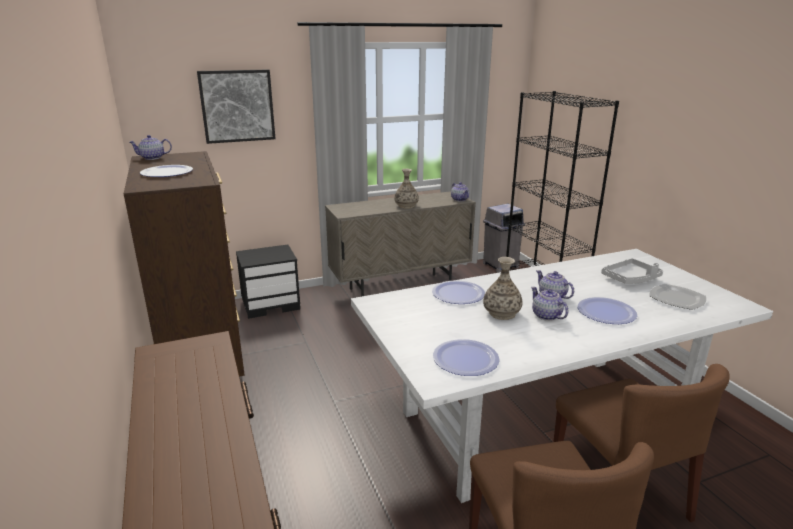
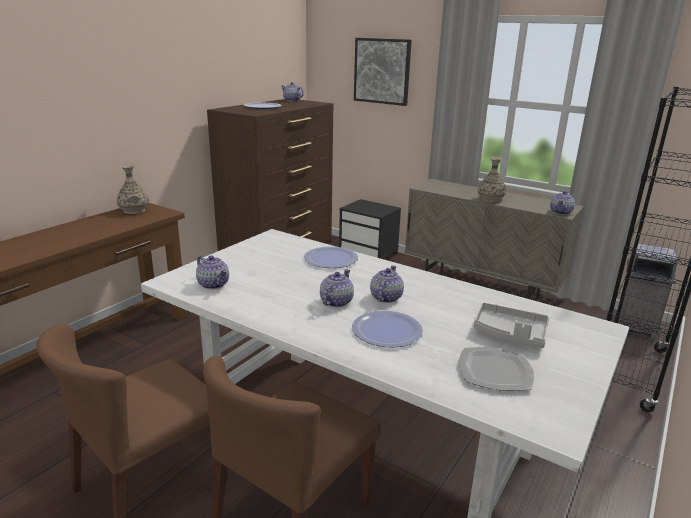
camera: 55 degrees right, 0 degrees up
(465, 359) = (213, 284): plate -> teapot
(501, 313) = (314, 282): vase -> vase (134, 210)

